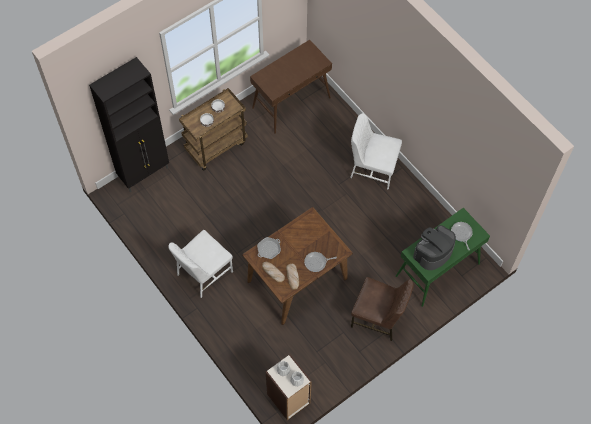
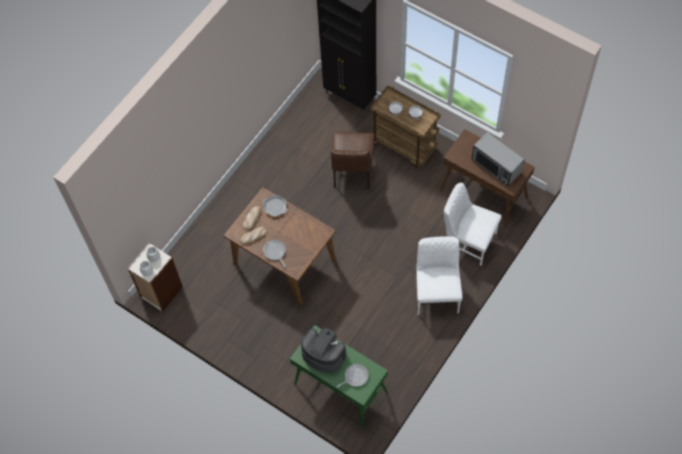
camera: 75 degrees right, 0 degrees up
(203, 273) = (263, 181): white chair -> white chair (468, 240)
(297, 65) = (496, 166): none -> microwave
(378, 318) = (268, 347): brown chair -> brown chair (352, 171)

